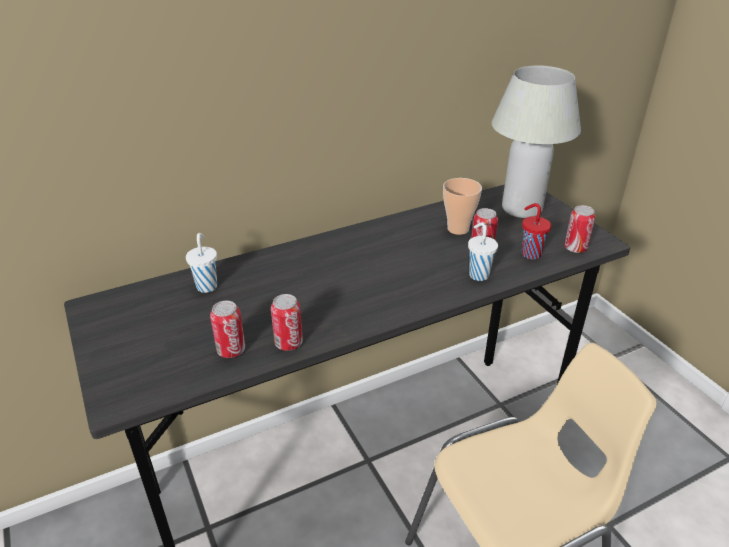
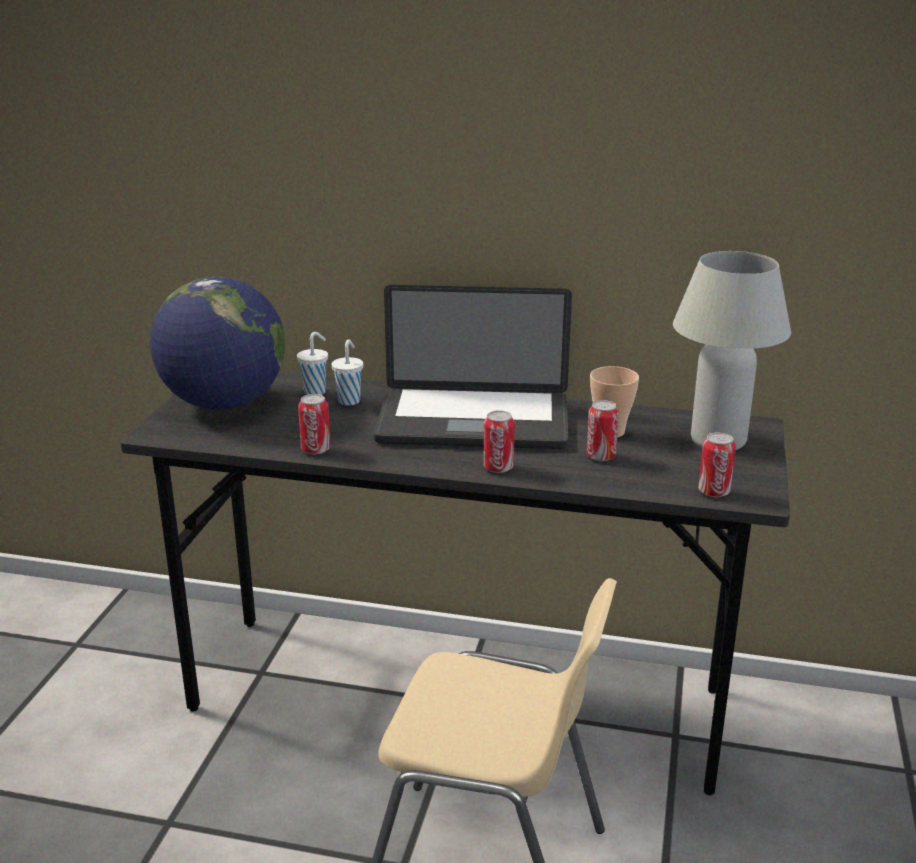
camera: 40 degrees right, 10 degrees down
(141, 335) = (224, 404): none -> globe
(231, 350) = (269, 437): can -> can (498, 468)
(365, 260) = (473, 422): none -> laptop
(478, 274) = (562, 471): white cup -> white cup (349, 401)
(530, 253) = (651, 477): red cup -> none

